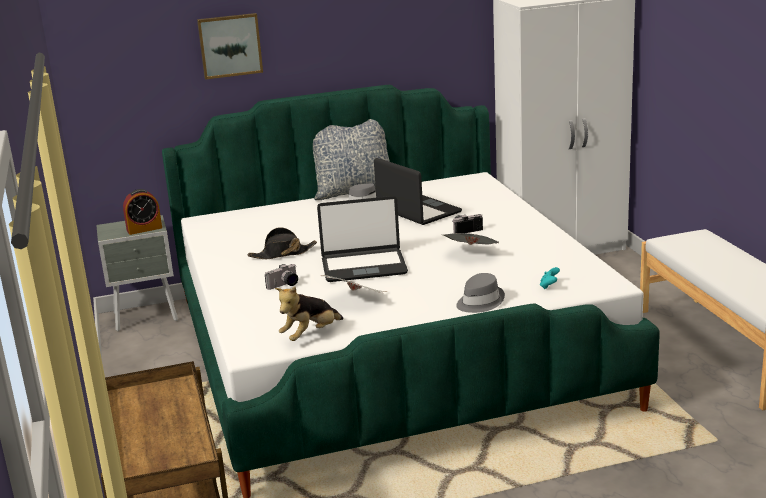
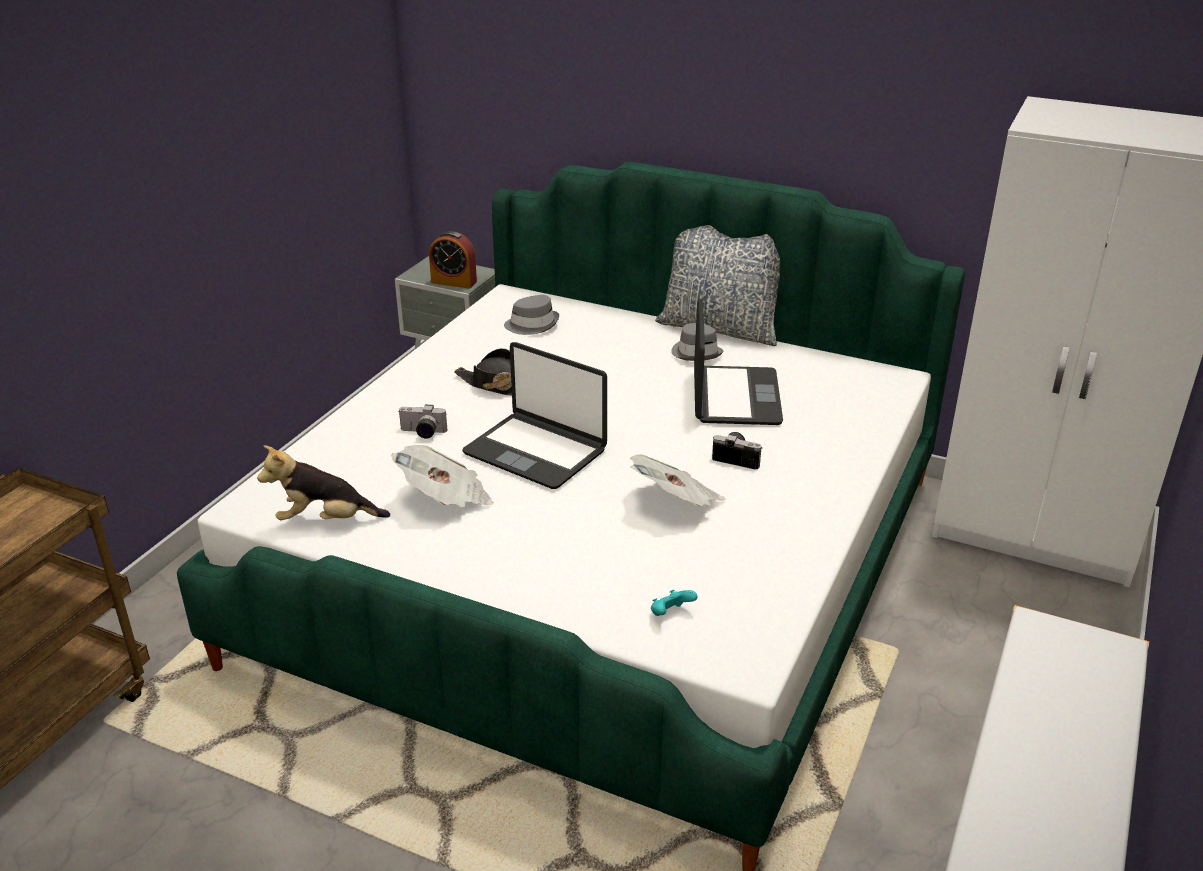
camera: 40 degrees right, 10 degrees up
(230, 45) = (606, 73): picture -> none
(479, 302) = (552, 585): grey hat -> grey hat (532, 324)

